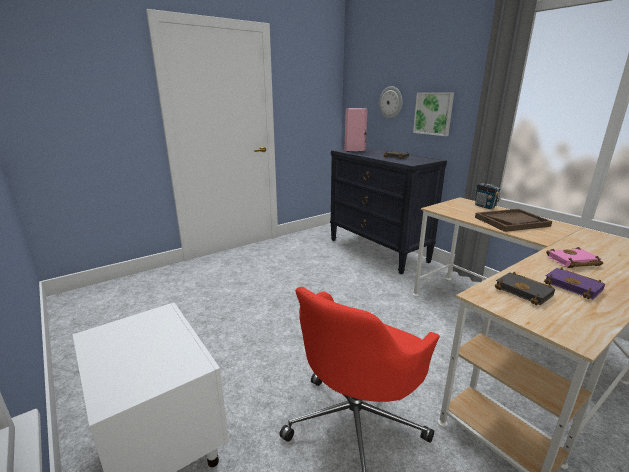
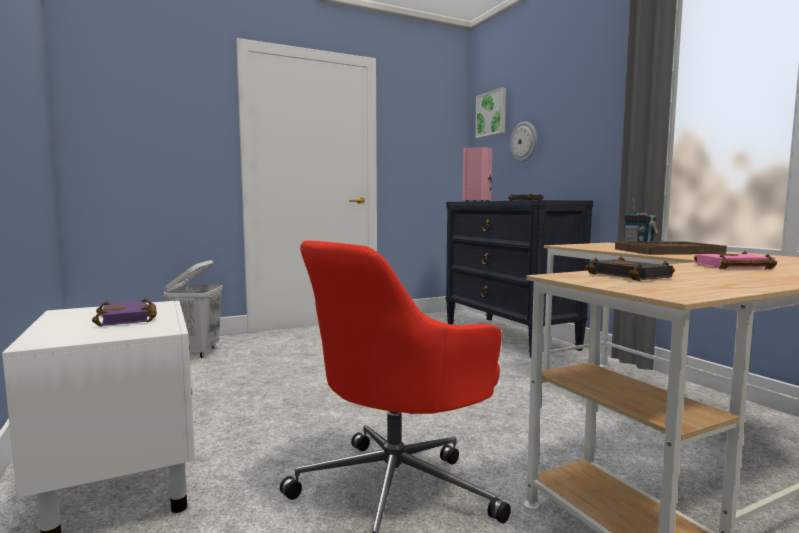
camera: 10 degrees right, 15 degrees down
(153, 289) = (197, 353): none -> white laundry basket
(433, 113) = (574, 145): picture -> picture (492, 114)
(574, 286) = (715, 276): purple book -> purple book (129, 319)

